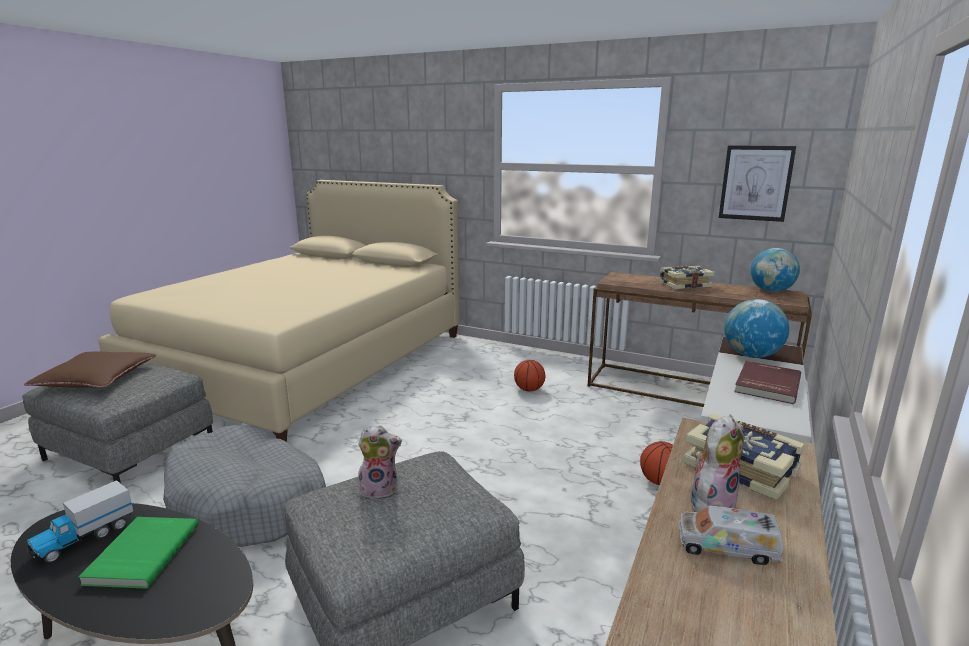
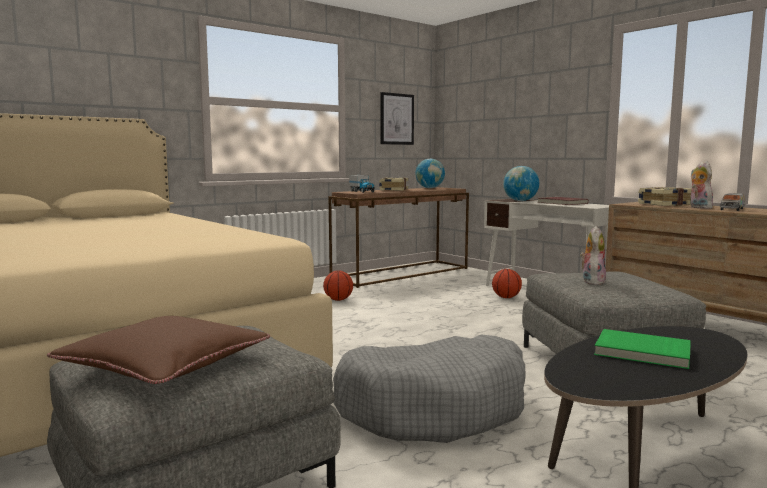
camera: 65 degrees left, 10 degrees down
(84, 538) = (613, 372): toy truck -> toy truck (362, 191)

